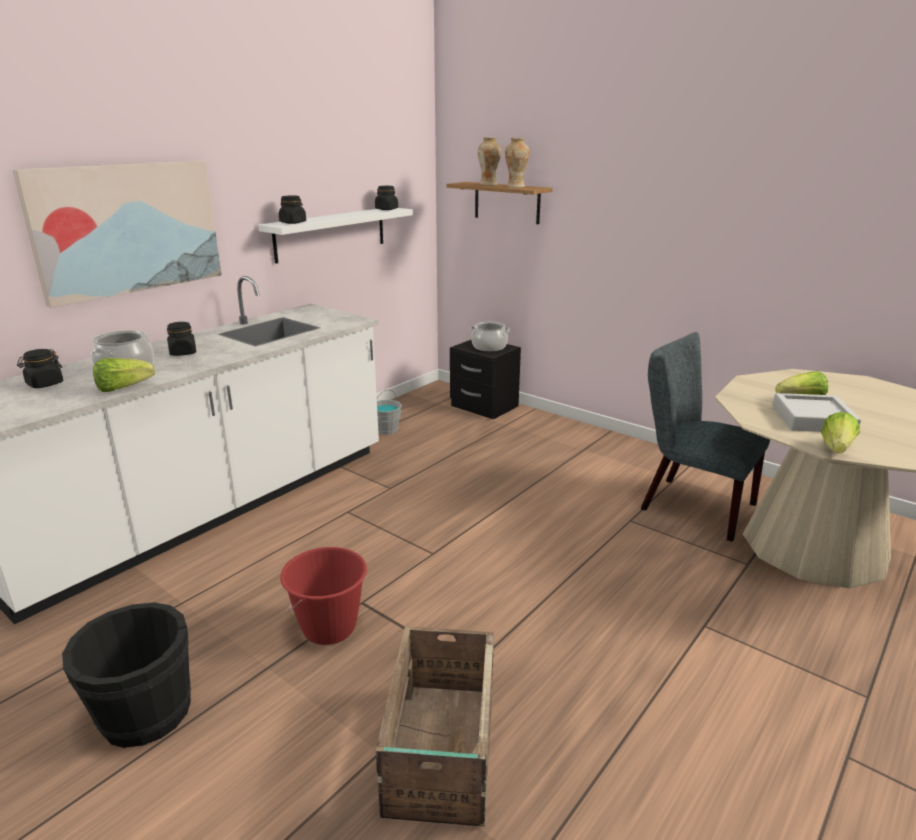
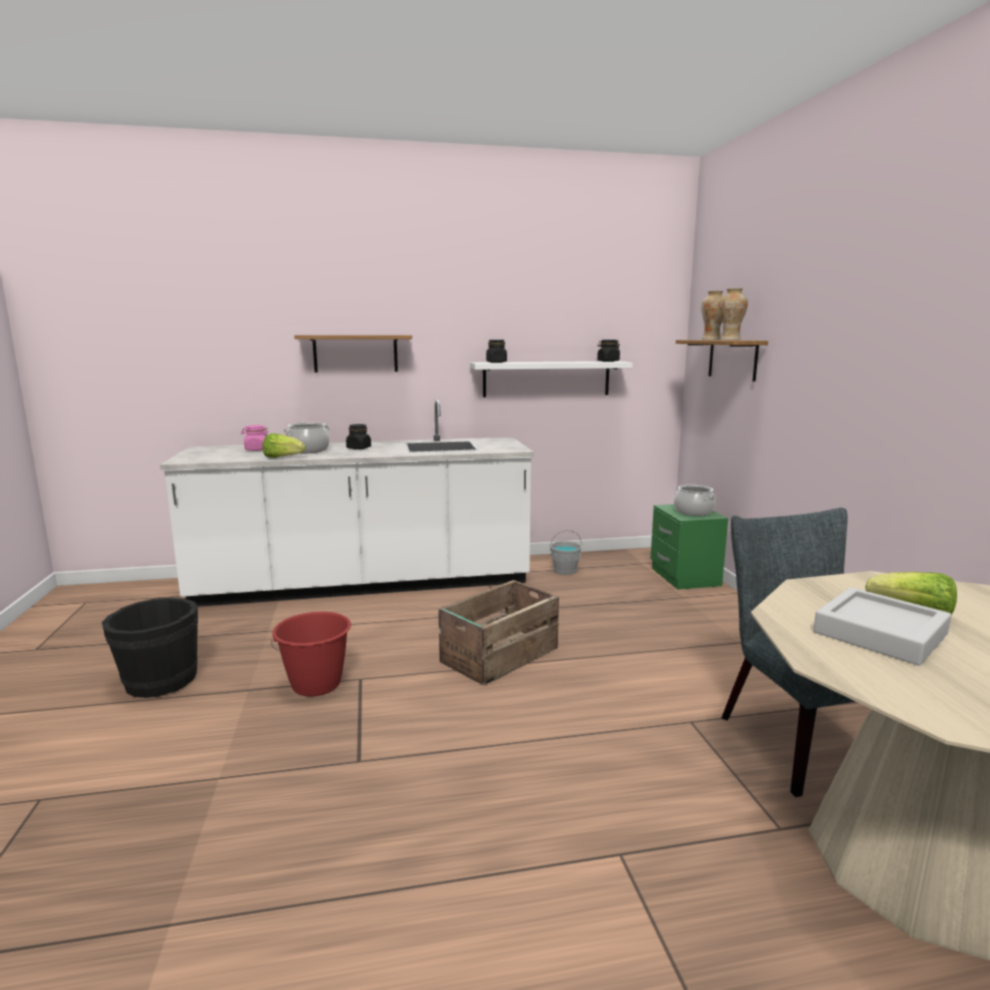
camera: 40 degrees right, 10 degrees down
(44, 384) = (256, 449): black jar -> pink jar
(127, 228) = (355, 353): picture -> shelf
(440, 752) = (248, 803): crate -> crate (498, 656)
(483, 407) = (683, 577): black nightstand -> green nightstand
(836, 449) = (838, 667): lettuce -> none

